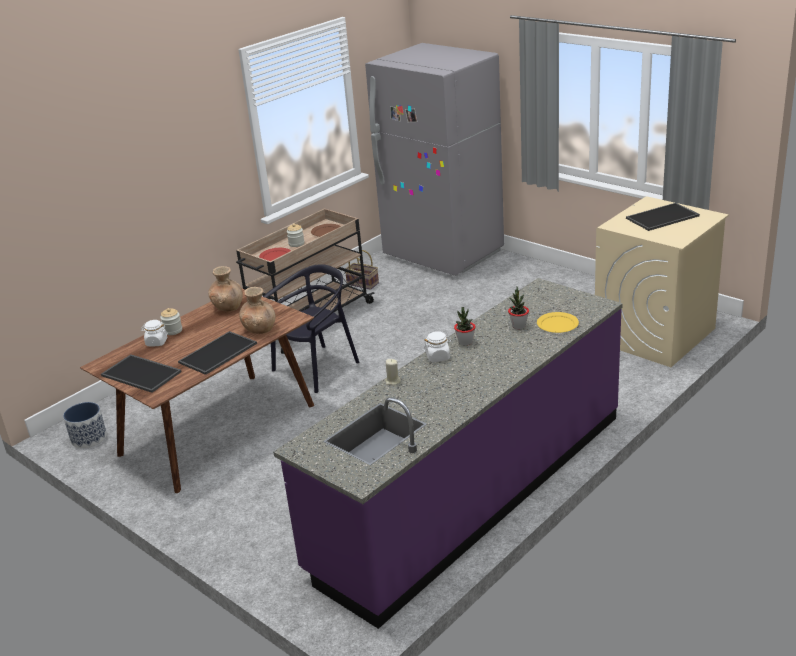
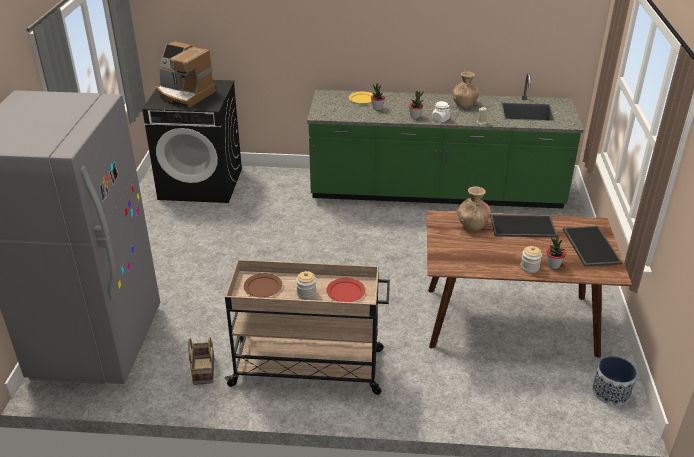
camera: 130 degrees left, 5 degrees up
(156, 342) = (553, 265): white jar -> potted plant
(228, 307) = (464, 259): brown vase -> brown vase (464, 104)
(316, 368) = (382, 316): black chair -> none
(470, 491) = (436, 192): purple counter -> green counter
(654, 335) = (201, 184): beige washing machine -> black washing machine
(662, 217) = (184, 94): tray -> coffee machine

